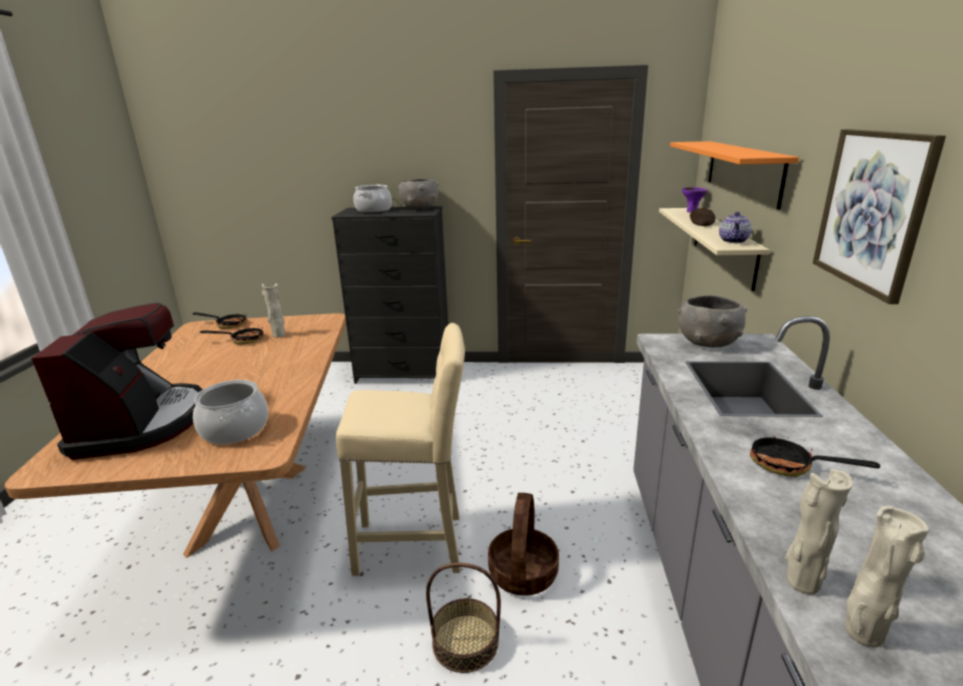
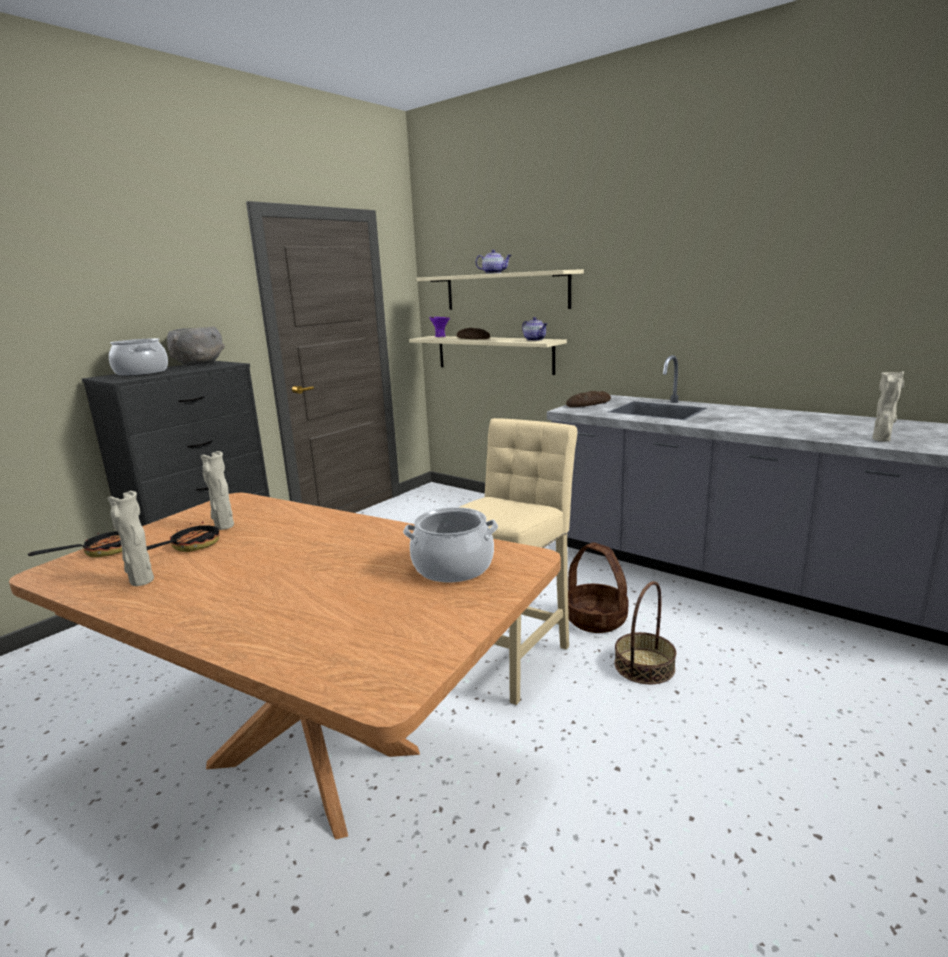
camera: 55 degrees left, 5 degrees down
(142, 423) = (346, 620): coffee machine -> none
(707, 343) = (588, 404): grey bowl -> bread
(719, 148) = (494, 273): none -> teapot
(742, 170) = (505, 291): orange shelf -> beige shelf
(790, 466) = (750, 421): frying pan -> none
(801, 582) = (844, 439): beige vase -> beige vase (141, 581)
(872, 210) = (675, 288): picture -> none

